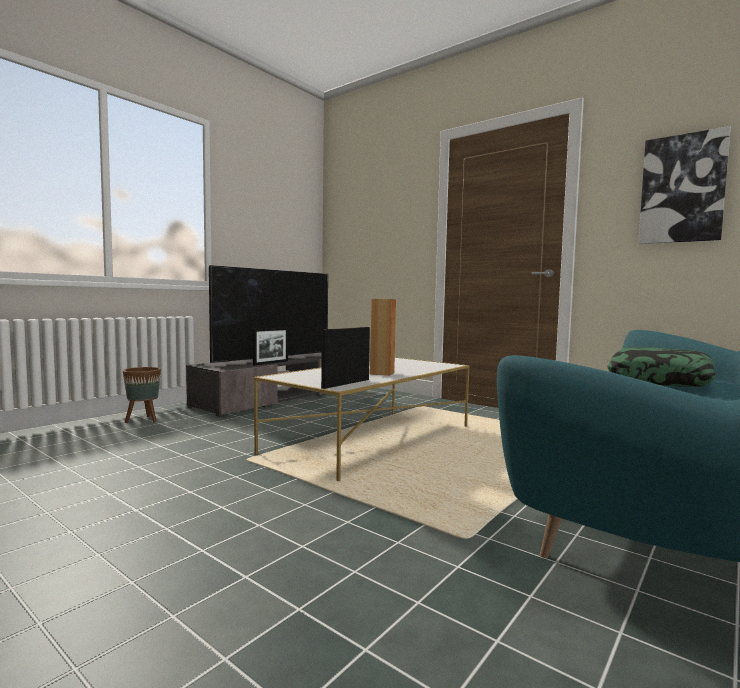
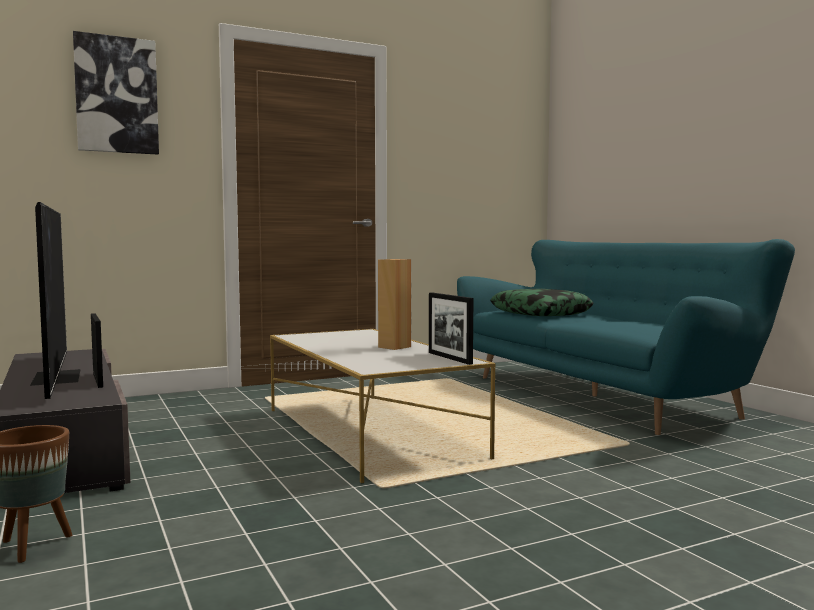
camera: 65 degrees left, 0 degrees up
(682, 189) = (463, 155): picture -> picture (116, 95)

